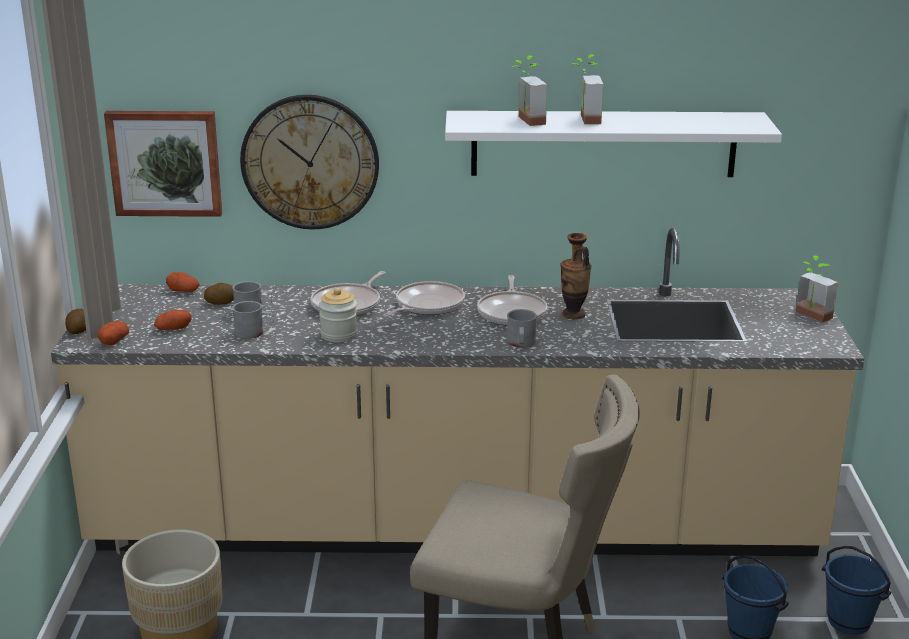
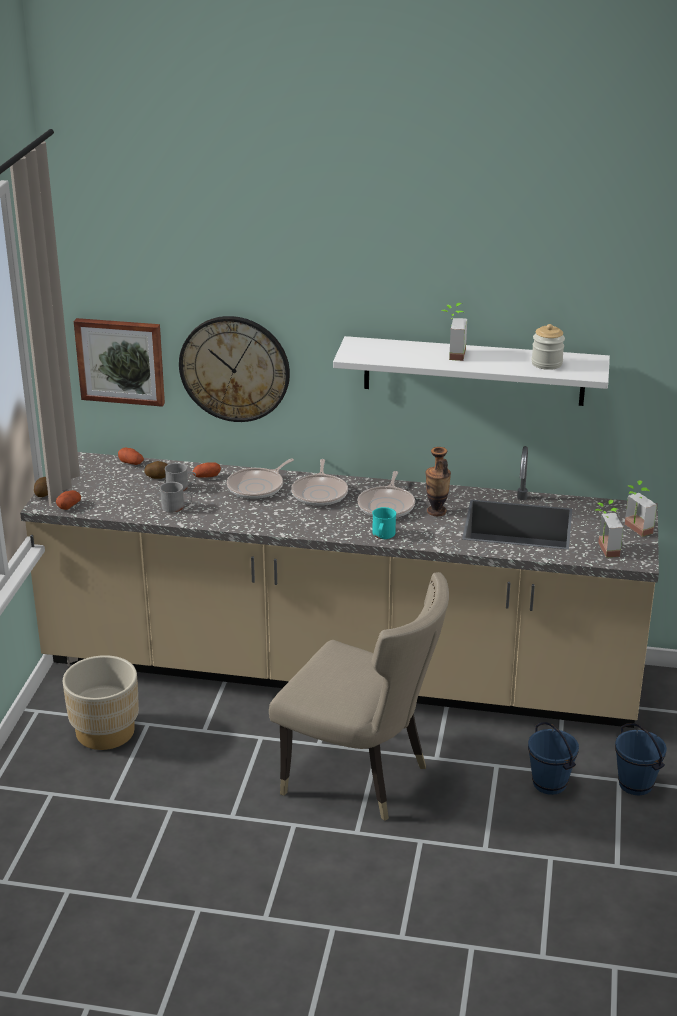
camera: 10 degrees right, 5 degrees up
(173, 329) = (116, 498): potato -> potato (206, 476)
(339, 335) = (242, 515): jar -> jar (546, 363)
(427, 305) = (320, 493): frying pan -> frying pan turned 135 degrees clockwise
(521, 344) = (383, 535): grey mug -> turquoise mug
(525, 121) = (402, 353): potted plant -> potted plant (603, 550)

